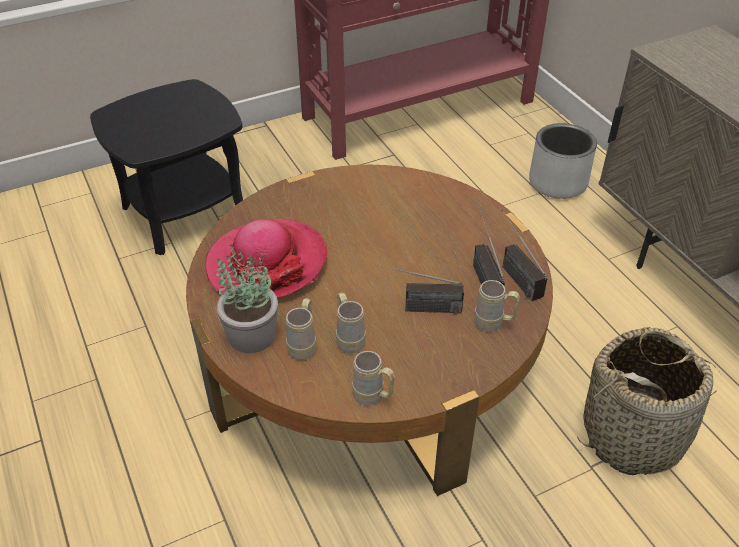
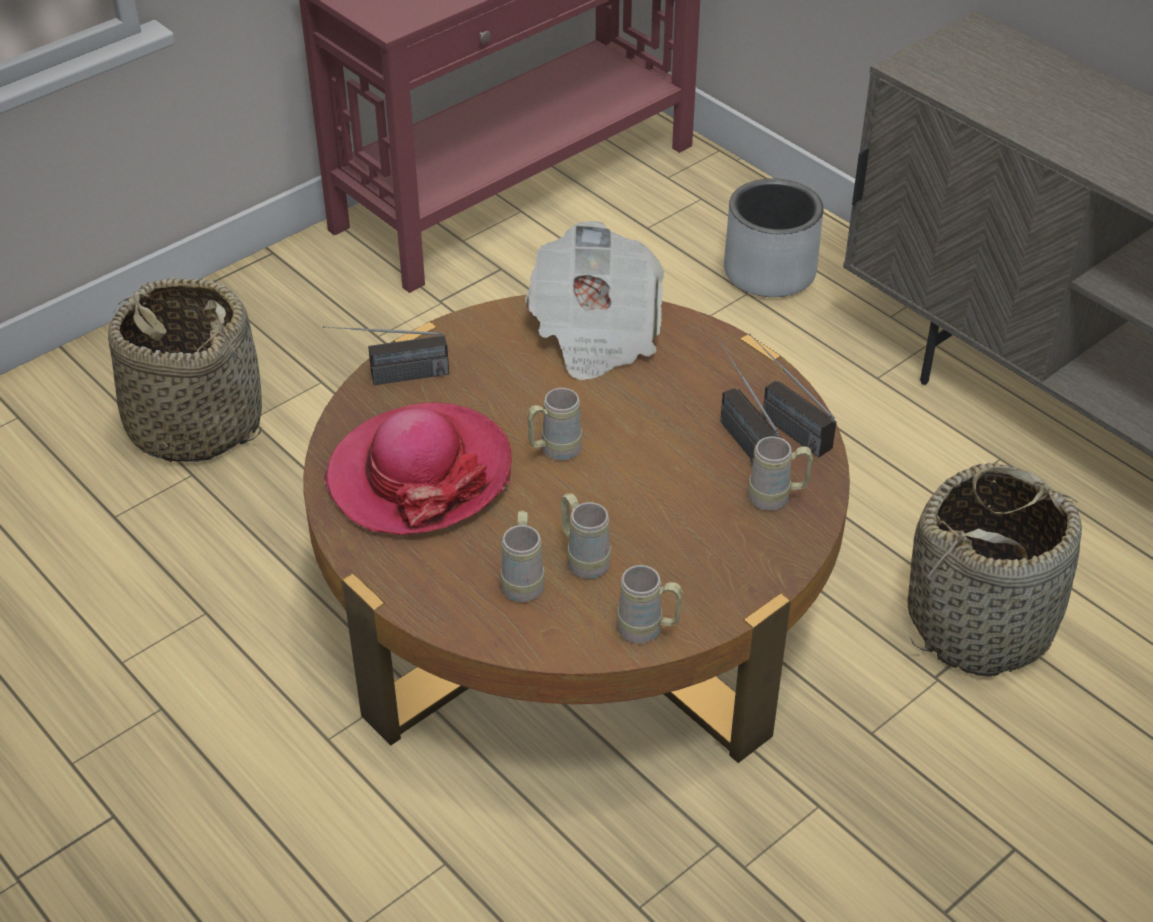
camera: 15 degrees left, 0 degrees up
(185, 213) = (195, 423): black side table -> basket
(250, 334) = (440, 581): potted plant -> none
(357, 264) = (554, 451): none -> beige mug
(412, 194) = (595, 332): none -> newspaper
(418, 308) = (664, 497): radio -> radio (389, 378)

